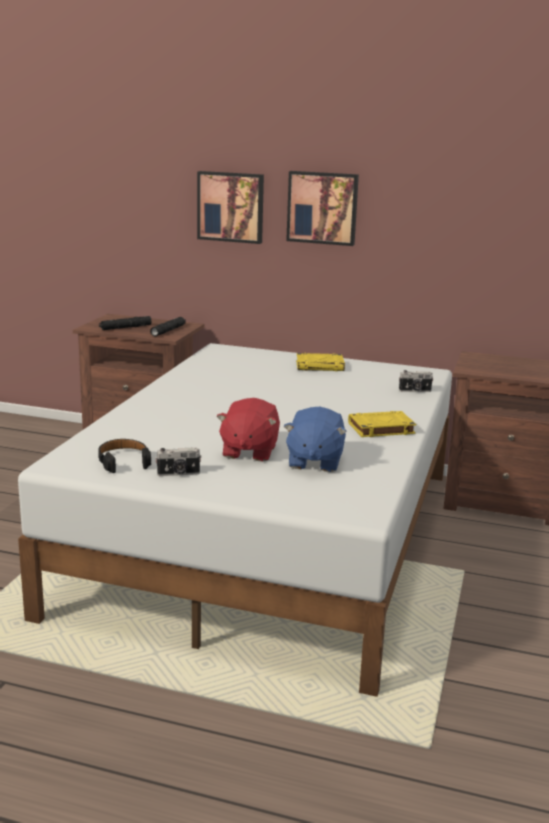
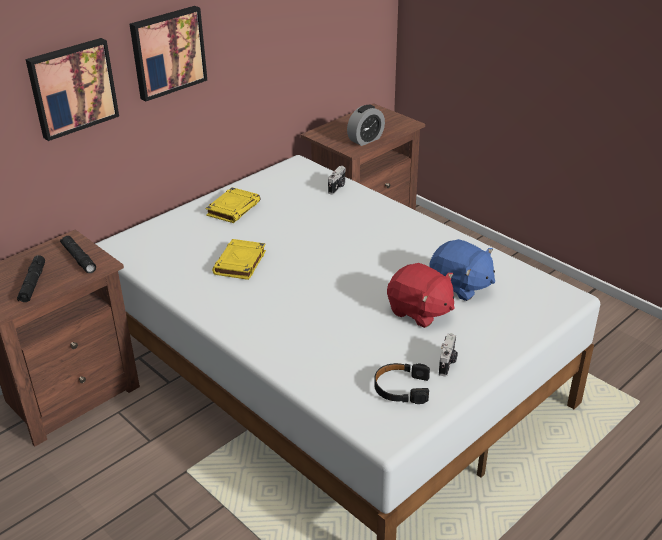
camera: 60 degrees left, 15 degrees up
(380, 428) = (410, 233): yellow book -> yellow book (240, 263)
(497, 371) = (365, 140): none -> alarm clock

